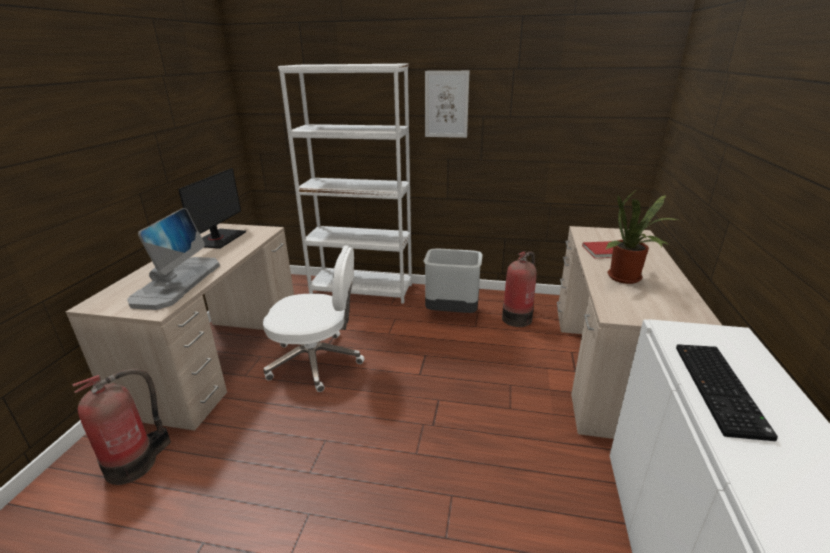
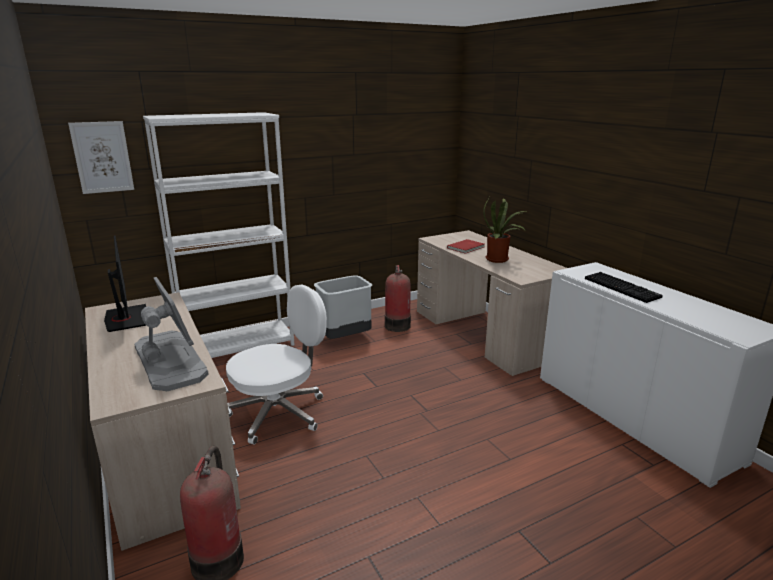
camera: 40 degrees left, 5 degrees down
(446, 104) = (301, 148): picture -> picture (102, 157)

